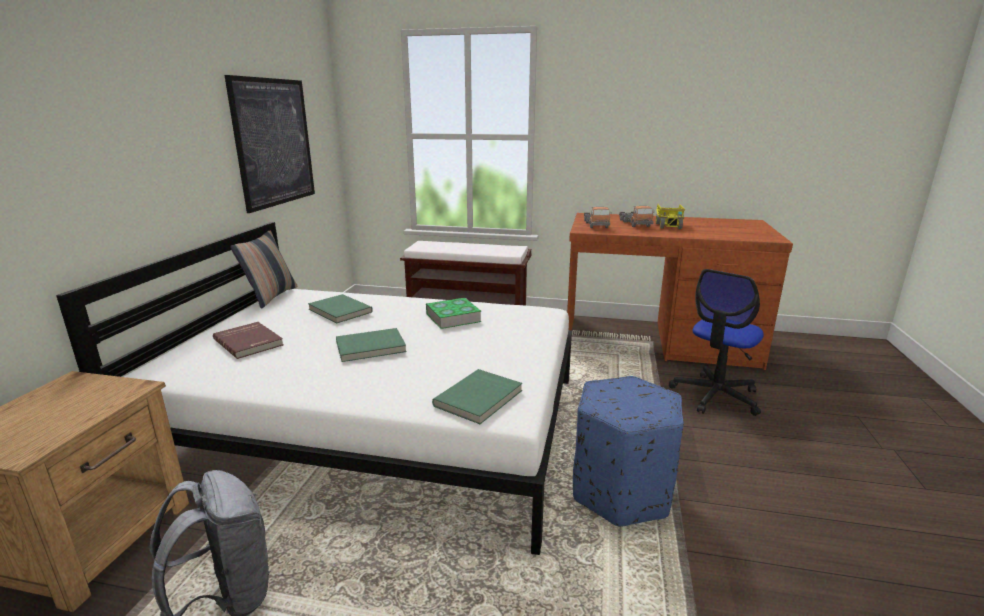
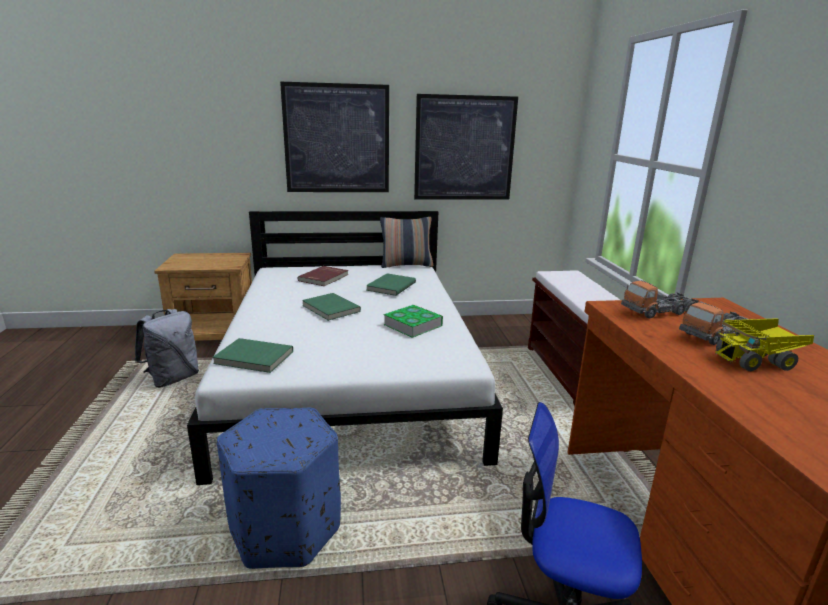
camera: 70 degrees right, 0 degrees up
(154, 144) = (337, 139): none -> picture

